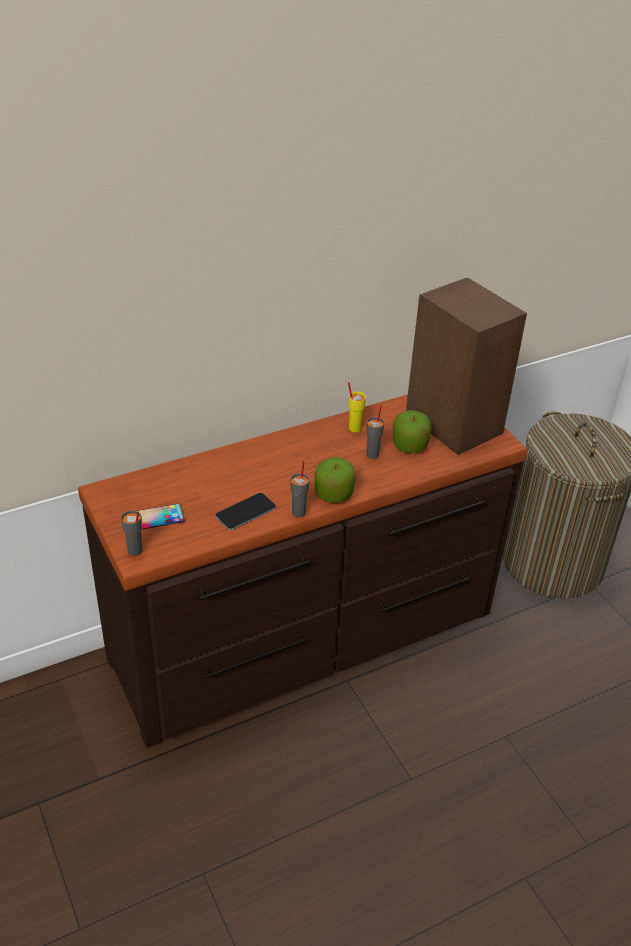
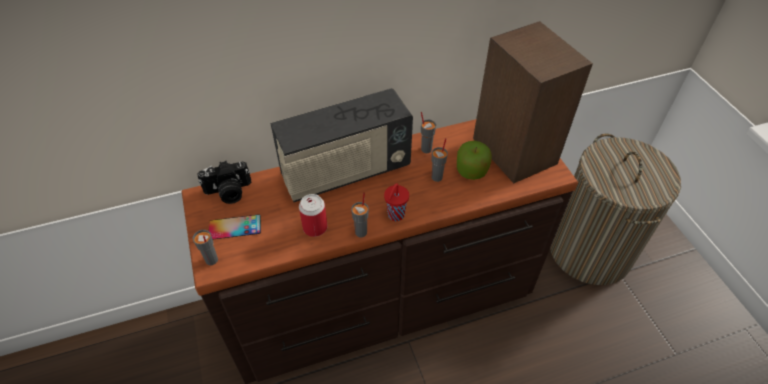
camera: 10 degrees right, 10 degrees up
(136, 485) = (228, 192): none -> camera
(245, 512) = (315, 227): phone -> can
(267, 457) = (345, 172): none -> radio
(333, 494) = (395, 215): apple -> red cup
(354, 428) = (426, 149): yellow cup -> grey cup

